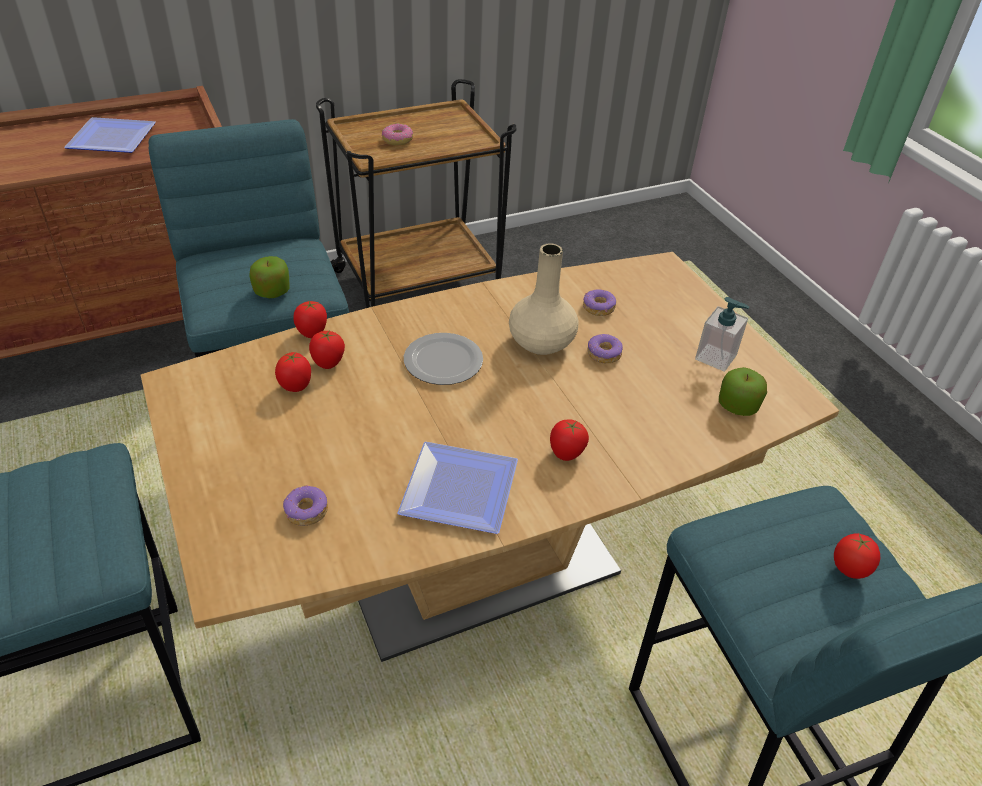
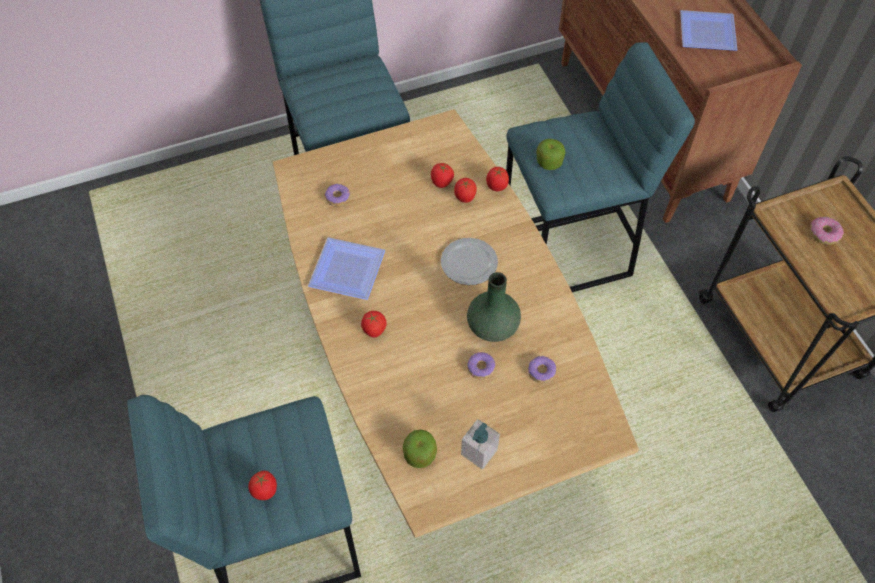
camera: 95 degrees right, 15 degrees up
(541, 342) = (493, 326): beige vase -> green vase

